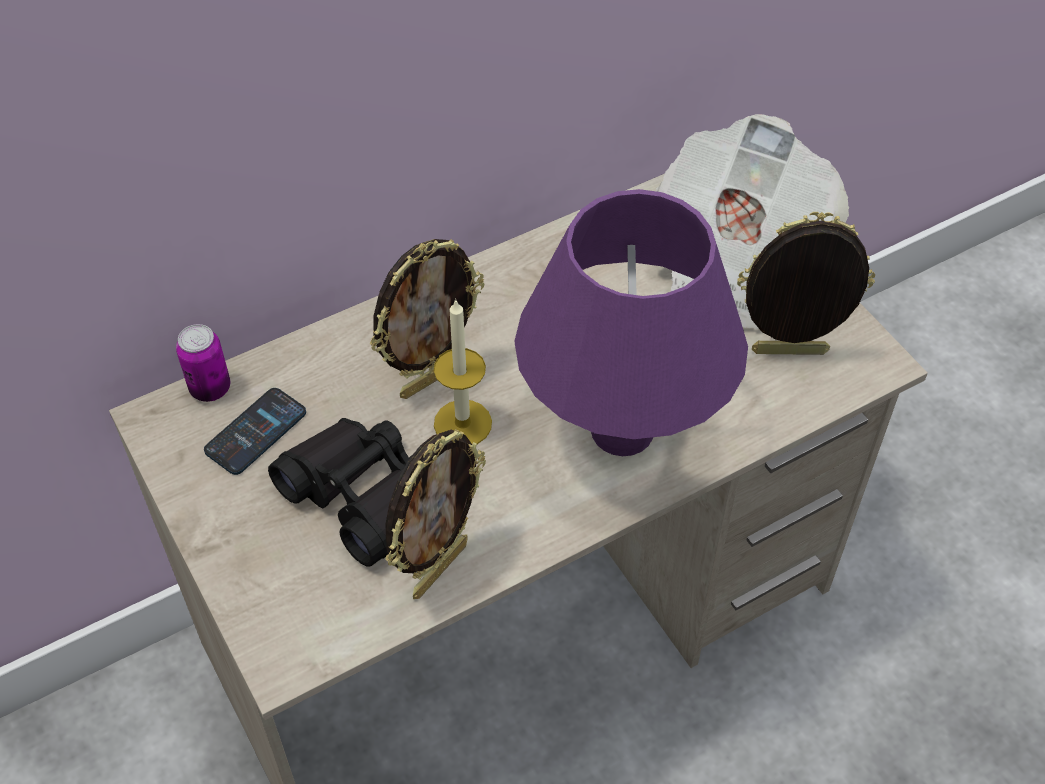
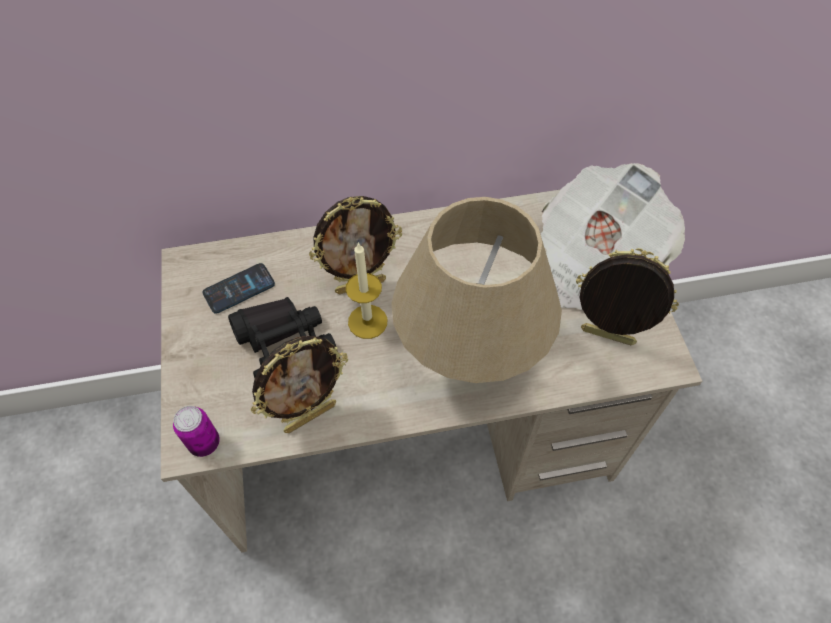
camera: 20 degrees right, 5 degrees up
(210, 388) = (225, 252): can -> can (204, 443)
(622, 430) = (469, 357): purple table lamp -> beige table lamp

